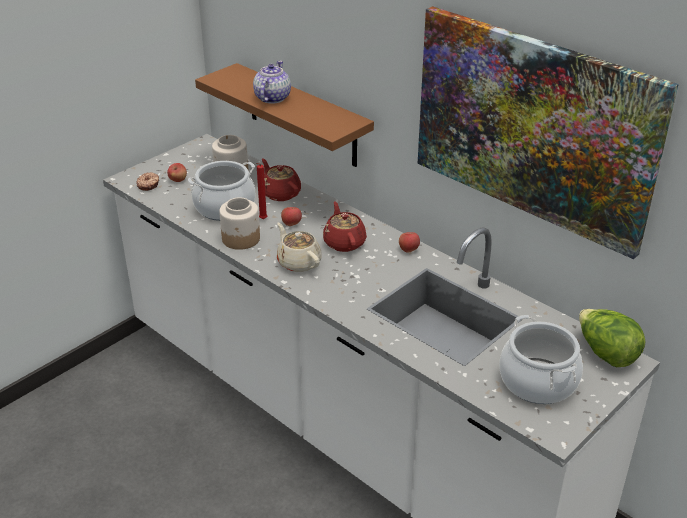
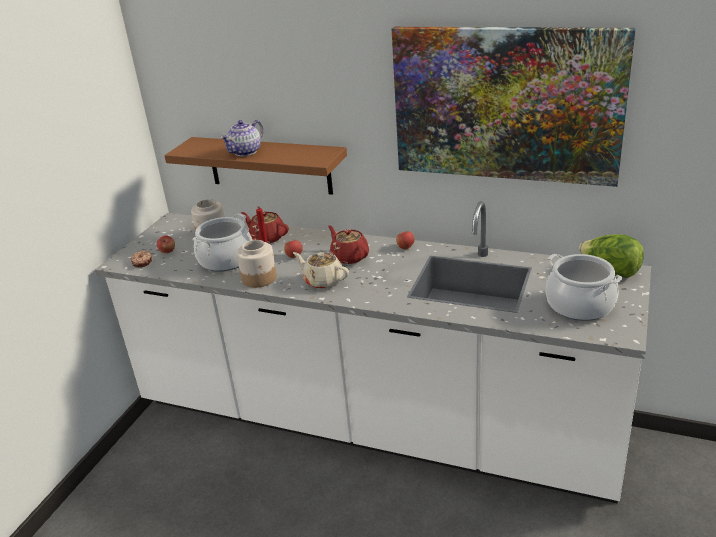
camera: 20 degrees left, 5 degrees down
(272, 98) = (246, 152): teapot -> teapot turned 135 degrees counterclockwise

